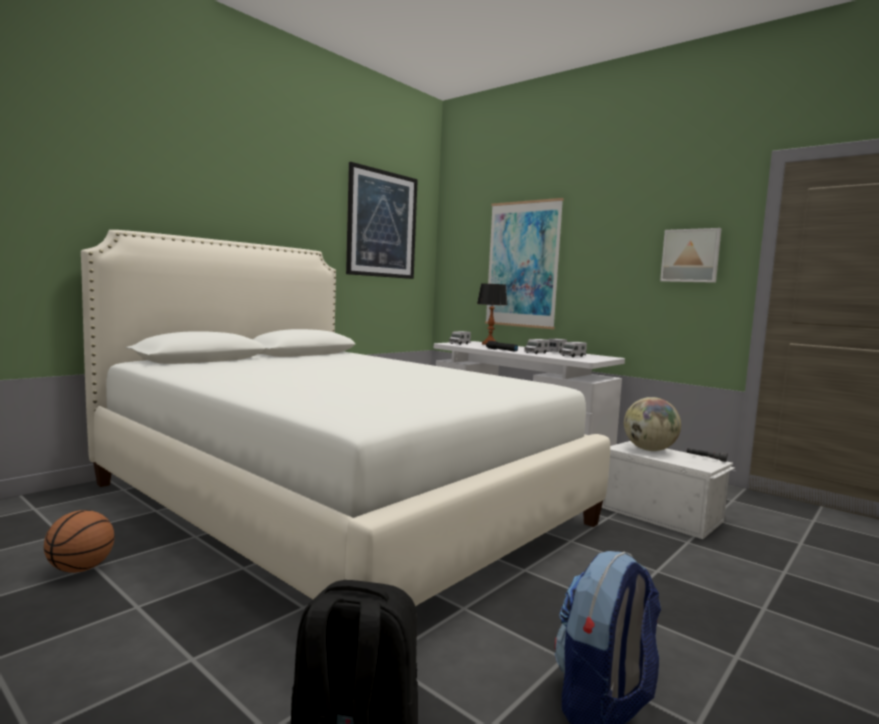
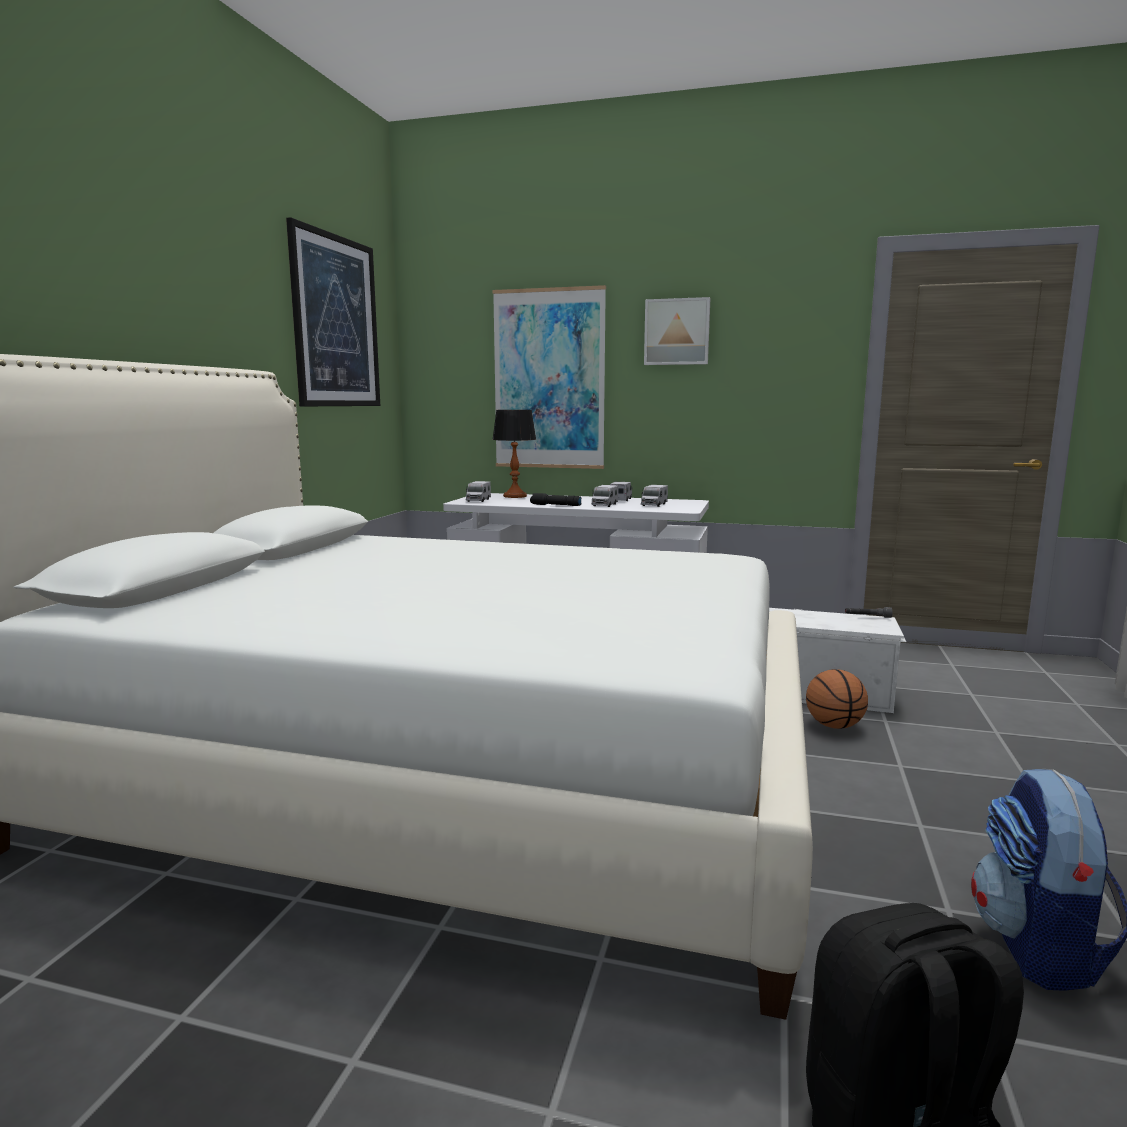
camera: 25 degrees left, 5 degrees up
(81, 569) = (159, 1032): basketball -> basketball (834, 726)
(649, 450) = (807, 617): globe -> none
(690, 255) = (785, 366): picture -> picture (677, 332)

